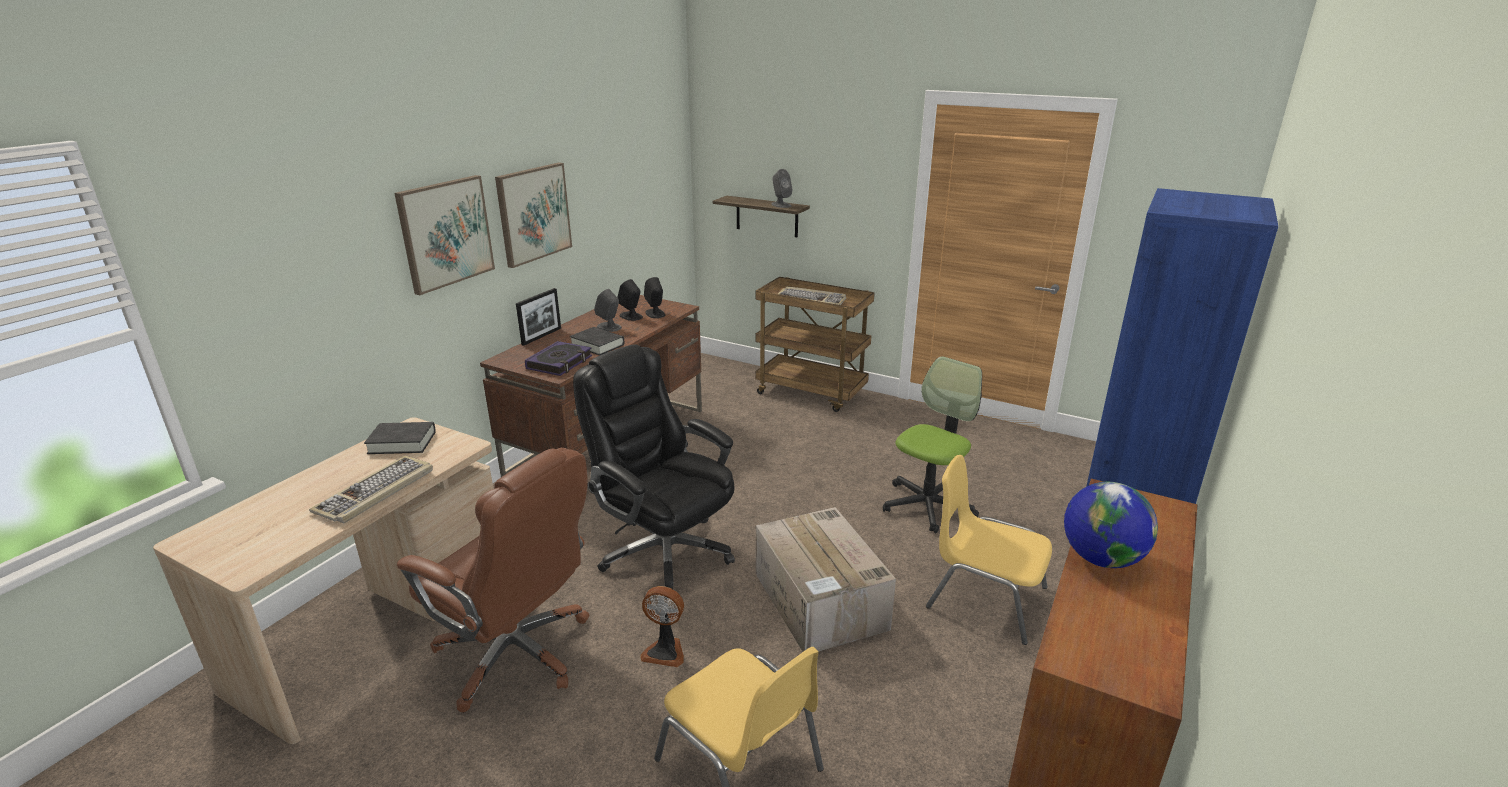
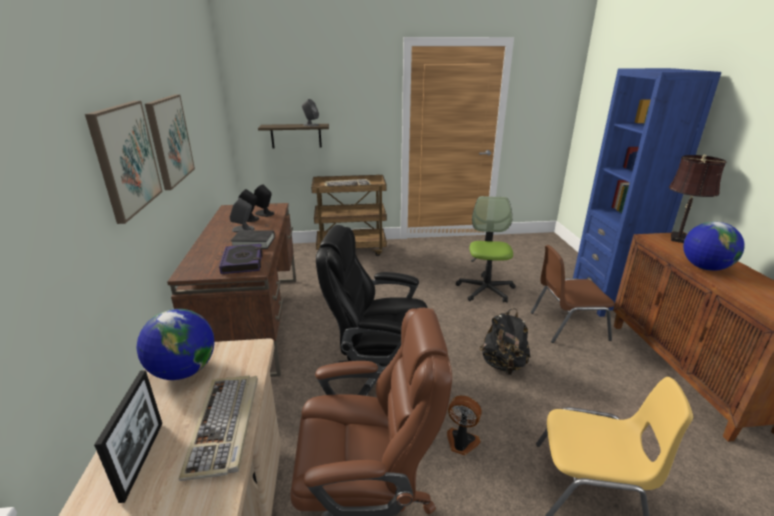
camera: 35 degrees left, 0 degrees up
(402, 442) = (183, 371): black book -> globe
(541, 336) = (195, 248): picture frame -> picture frame (142, 459)
(665, 651) = (461, 443): fan -> fan turned 135 degrees counterclockwise
(821, 602) = (503, 364): cardboard box -> black backpack
(984, 597) = (567, 325): yellow chair -> brown chair
(1162, 508) = (678, 237): none -> brown table lamp

